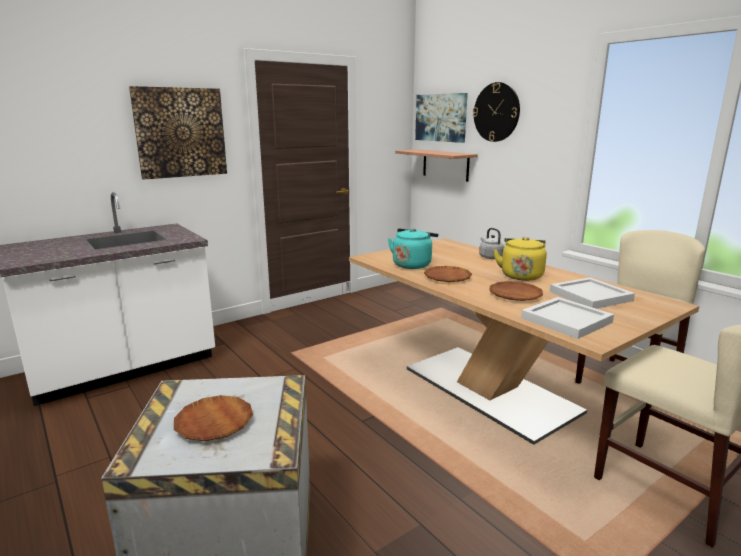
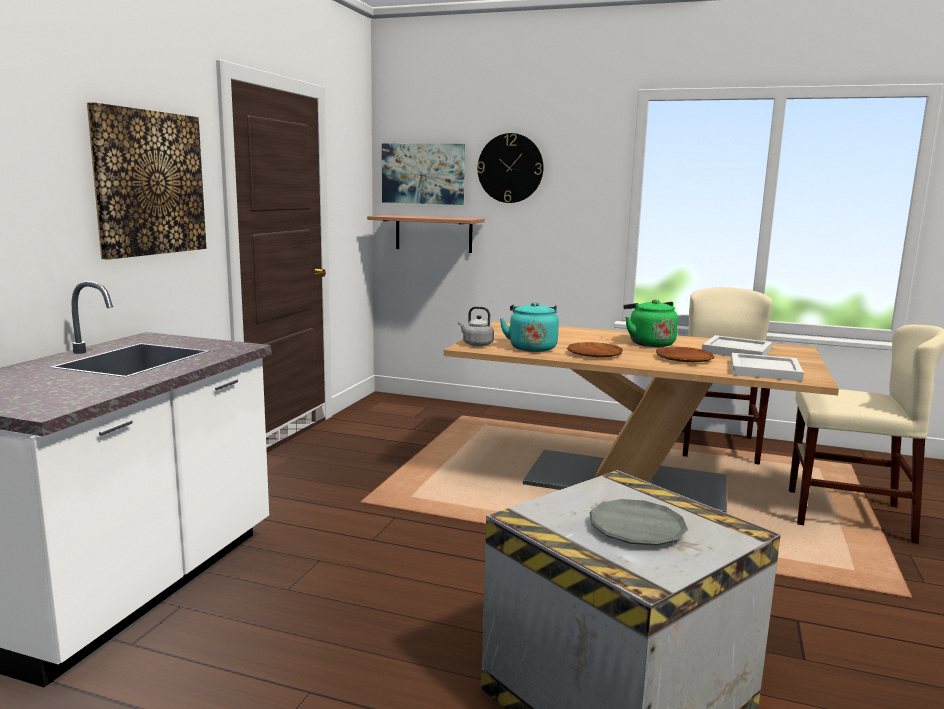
camera: 35 degrees left, 5 degrees down
(214, 422) = (637, 529): brown plate -> grey plate
(490, 257) = (584, 332): grey kettle -> grey kettle (476, 344)
(521, 275) = (649, 343): yellow kettle -> green kettle

